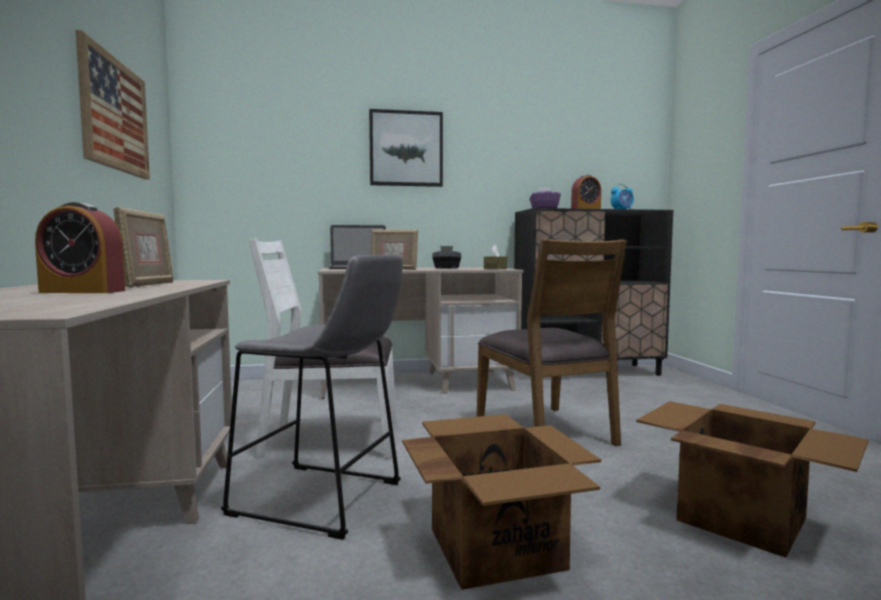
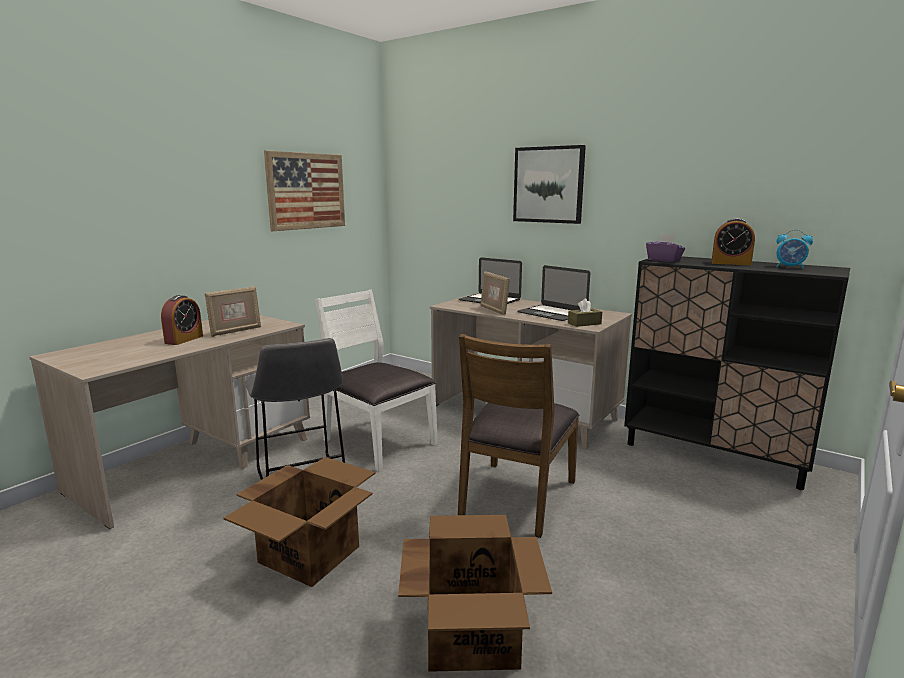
camera: 45 degrees right, 10 degrees up
(83, 291) = (184, 339): alarm clock -> alarm clock turned 120 degrees counterclockwise
(446, 268) = (552, 313): black tissue box -> laptop

